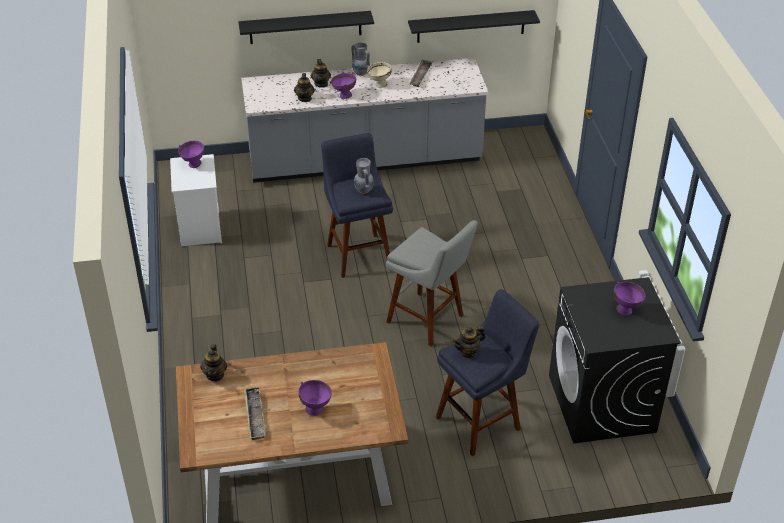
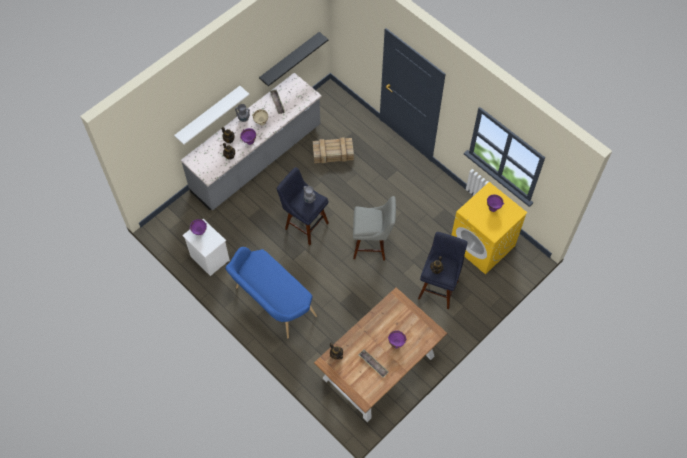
camera: 35 degrees left, 20 degrees up
(225, 314) = (272, 303): none -> blue bench
(305, 27) = (208, 114): black shelf -> white shelf
(471, 198) = (332, 153): none -> crate
(602, 404) = (482, 245): black washing machine -> yellow washing machine

